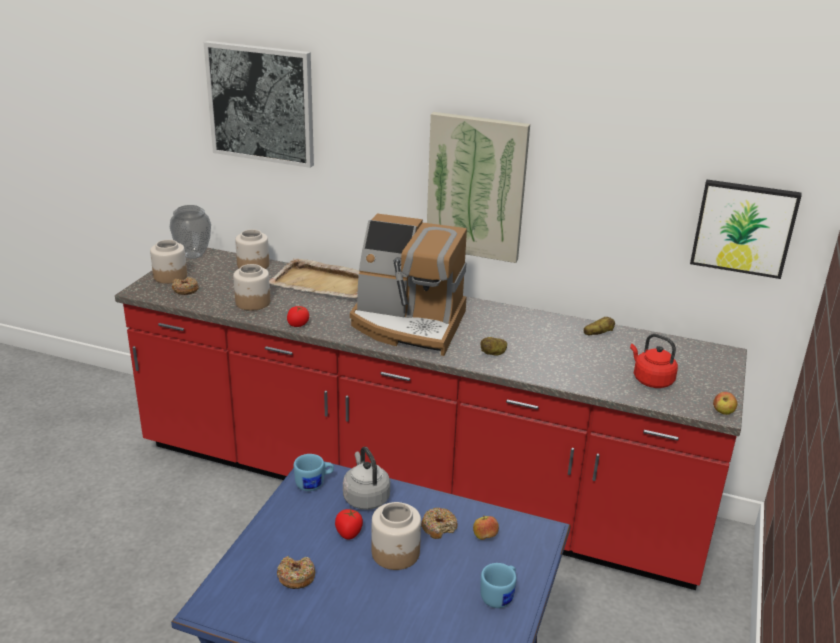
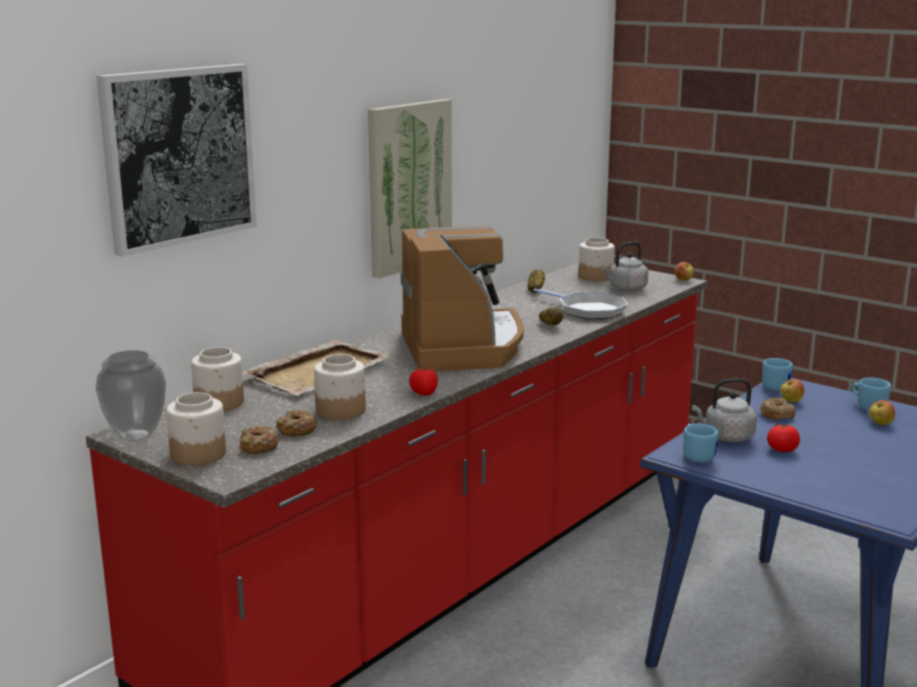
camera: 70 degrees left, 10 degrees down
(296, 577) = (847, 477): donut -> donut (297, 429)
(396, 553) = (813, 435): jar -> jar (596, 277)
(408, 324) = (463, 347): coffee machine -> coffee machine turned 45 degrees counterclockwise
(453, 605) = (880, 423): none -> apple
(525, 524) = (776, 386): none -> blue mug
(556, 367) = (588, 310): none -> frying pan
(651, 380) = (625, 289): red kettle -> grey kettle
(743, 227) = (572, 150): picture -> none

